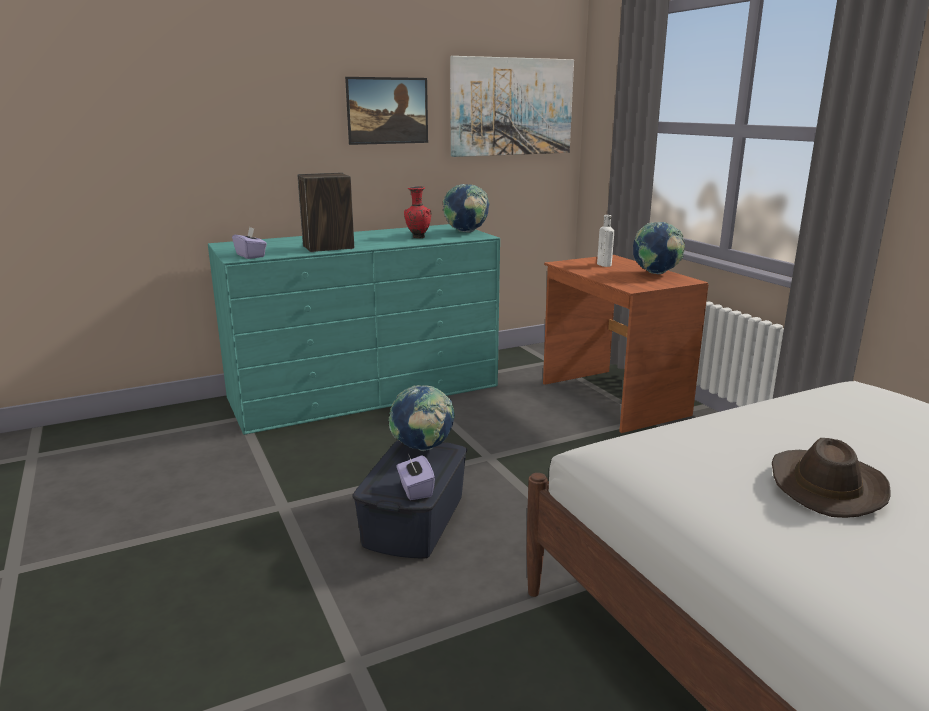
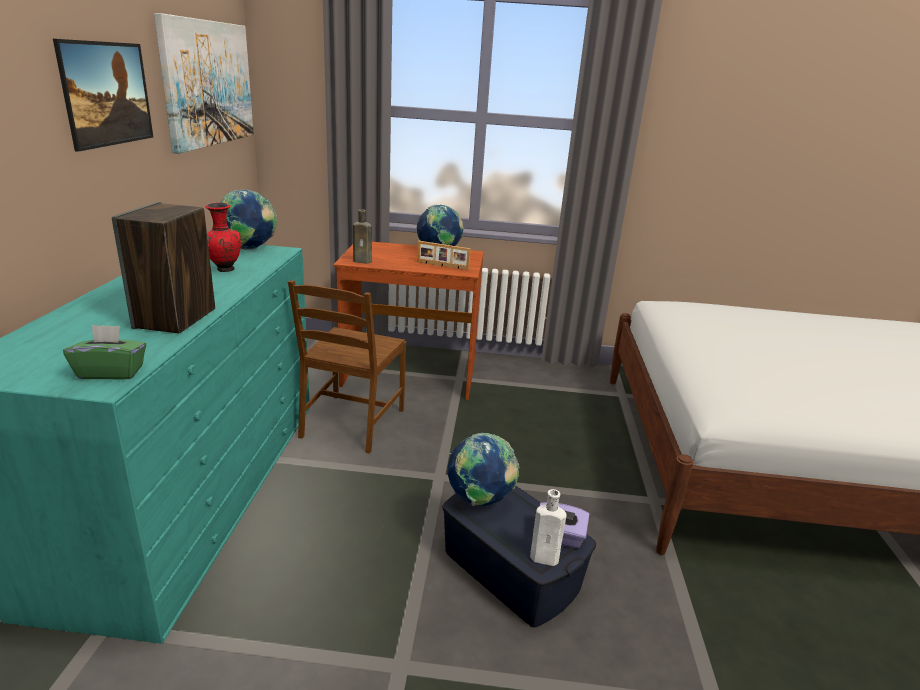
camera: 60 degrees left, 5 degrees up
(251, 256) = (111, 372): purple tissue box -> green tissue box
(504, 405) = (352, 423): none -> brown chair
(571, 265) = (363, 261): none -> brown bottle
(605, 265) = (384, 253): white bottle -> white bottle (546, 558)
(624, 281) = (442, 266): none -> picture frame
(825, 485) = (816, 373): brown hat -> none

